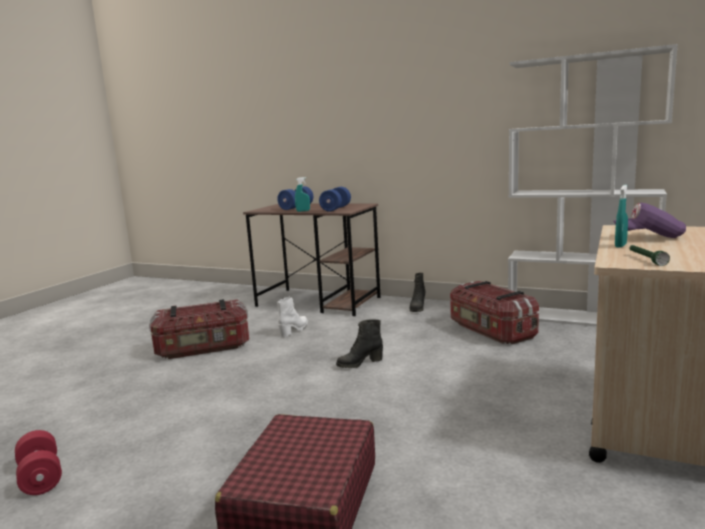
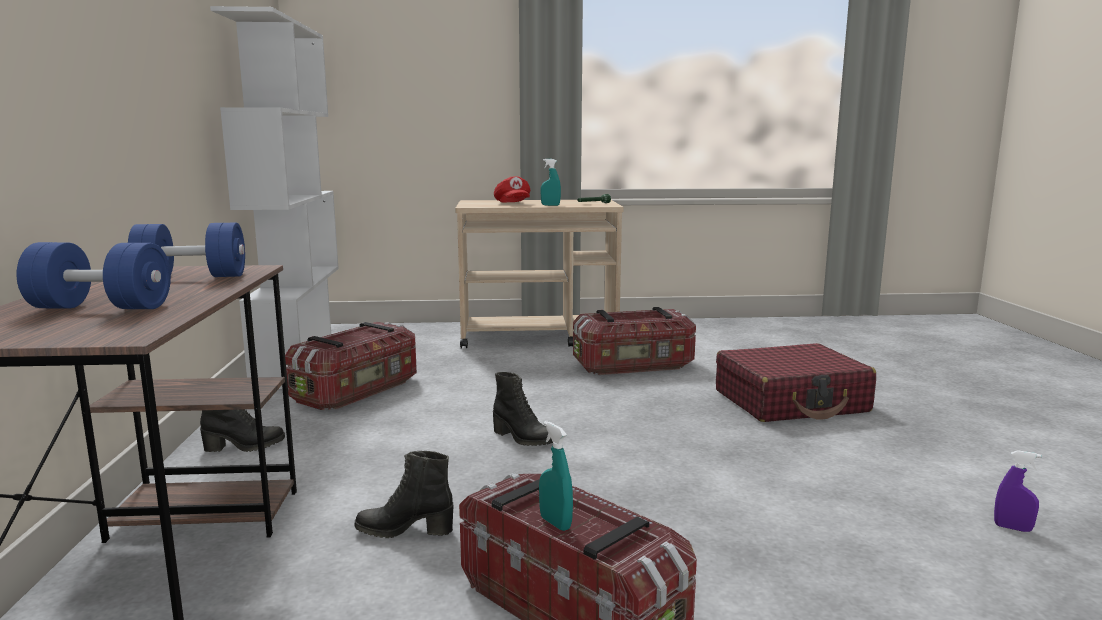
camera: 120 degrees left, 0 degrees up
(41, 477) = (1013, 528): red dumbbell -> purple spray bottle
(294, 330) = (405, 530): white boot -> black boot
(303, 211) = (209, 292): turquoise spray bottle -> turquoise spray bottle (555, 523)
(494, 445) = (634, 366): none -> storage box
(649, 237) = (513, 203): purple cap -> red cap

